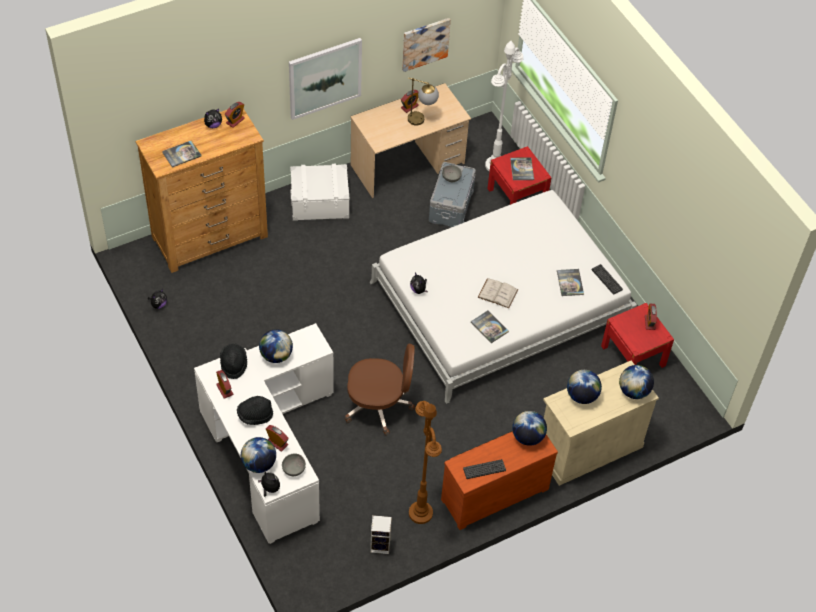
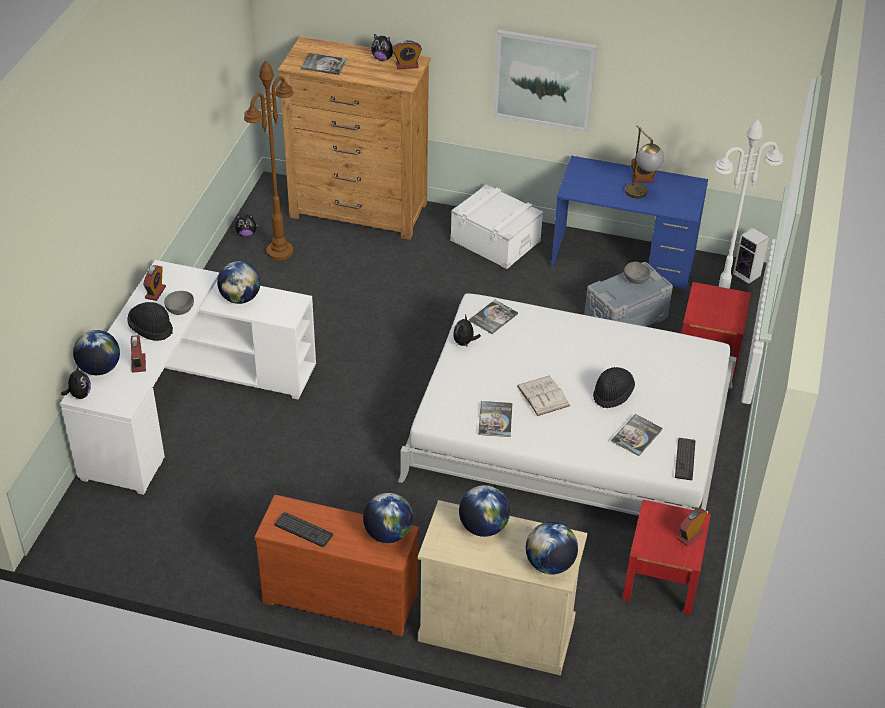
camera: 45 degrees right, 10 degrees down
(233, 365) = (190, 278): black hat -> black hat (612, 394)
(294, 469) = (122, 394): grey bowl -> grey bowl (181, 310)
(379, 405) = (330, 438): brown office chair -> none
(381, 545) = (173, 558): speaker -> speaker (747, 275)
(407, 165) = (623, 260): beige desk -> blue desk
(420, 513) = (246, 558): brown floor lamp -> brown floor lamp (280, 251)
(425, 43) = (687, 103): picture -> none
(522, 169) = (717, 308): book -> book (493, 317)

